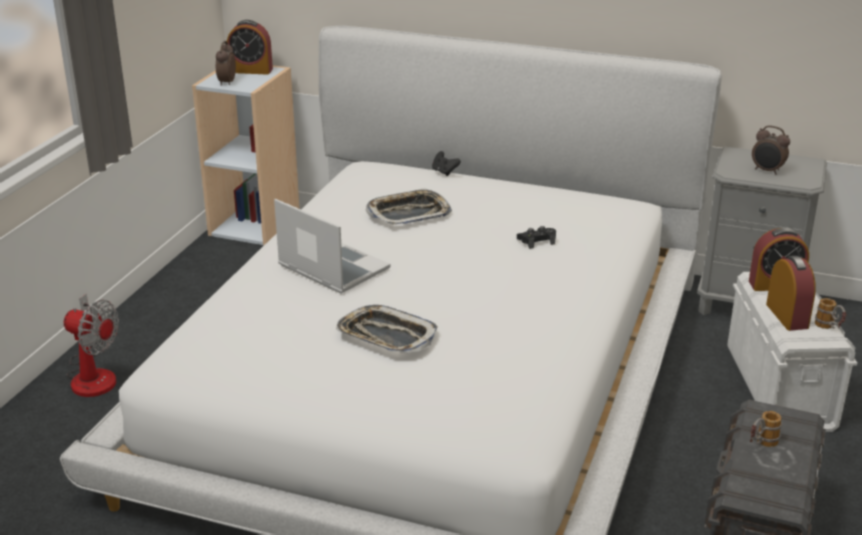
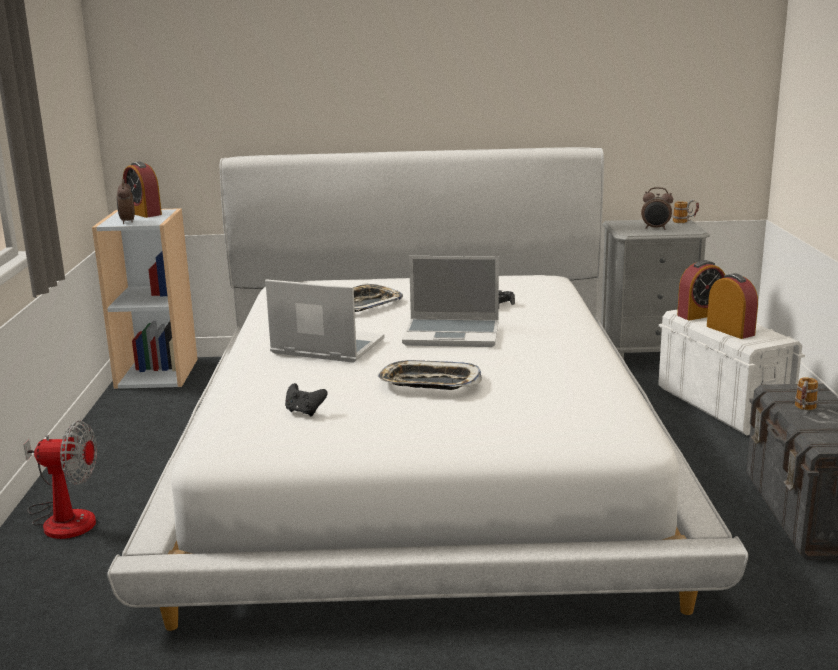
camera: 20 degrees left, 10 degrees down
(251, 70) = (144, 213): alarm clock -> alarm clock turned 60 degrees clockwise
(444, 172) = (365, 277): black game controller -> black game controller (304, 412)
(459, 275) = (453, 334): none -> laptop
(829, 328) = (770, 332): mug -> mug (685, 222)

